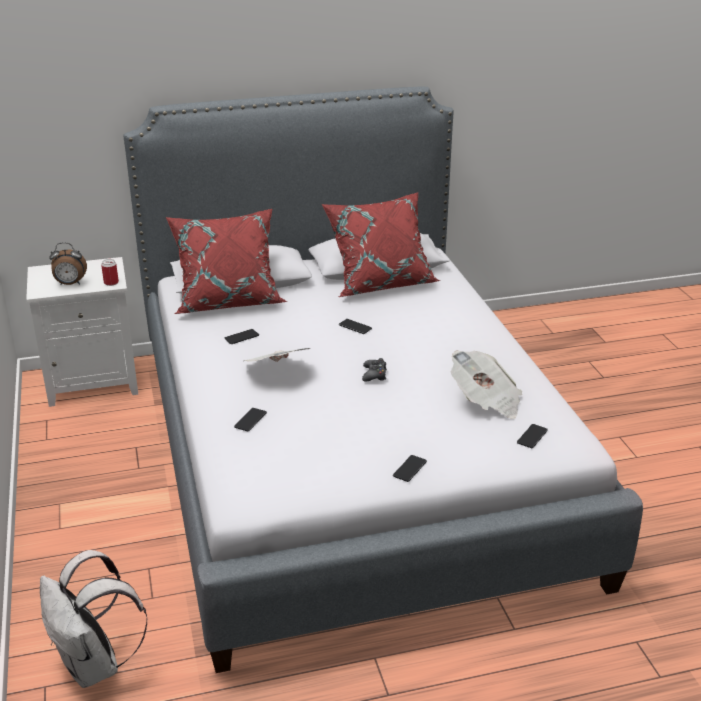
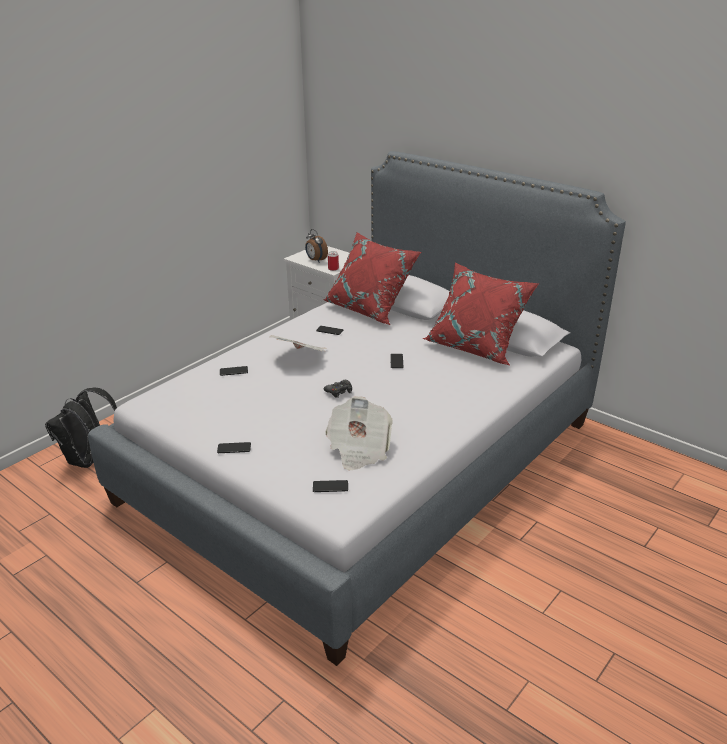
camera: 55 degrees right, 0 degrees up
(95, 665) = (90, 460): white backpack -> black backpack

